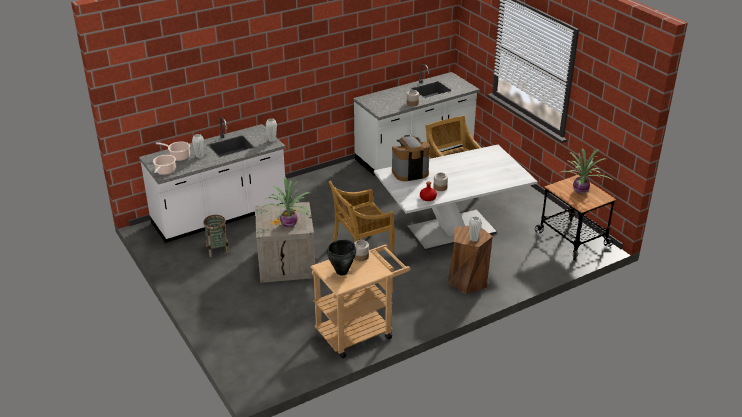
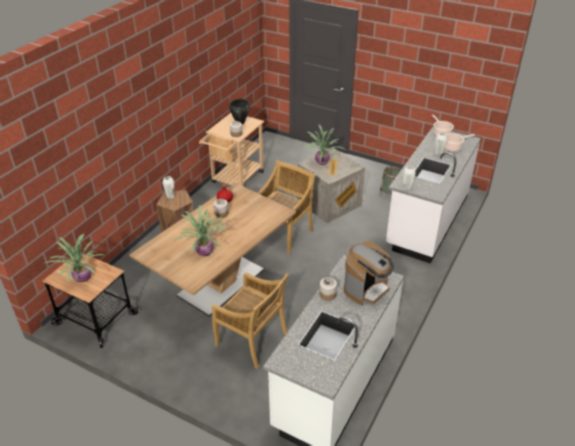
camera: 150 degrees right, 5 degrees up
(410, 172) = (261, 219): coffee machine -> coffee machine (366, 289)
(451, 230) = (221, 283): white dining table -> brown dining table
(474, 164) = (204, 251): none -> potted plant

